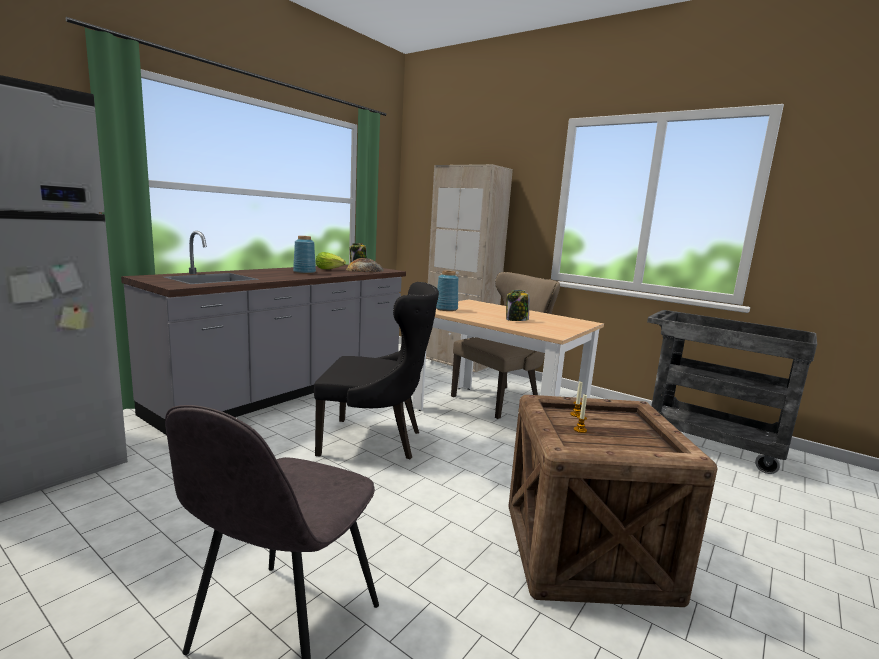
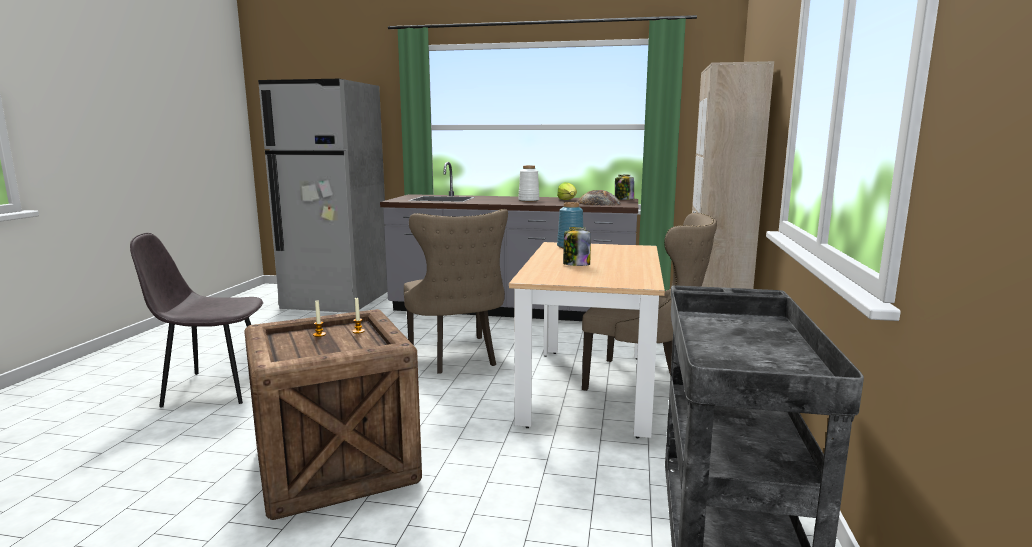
camera: 65 degrees right, 0 degrees up
(304, 272) = (528, 200): blue vase -> white vase
(376, 441) = (456, 356): black chair -> beige chair

